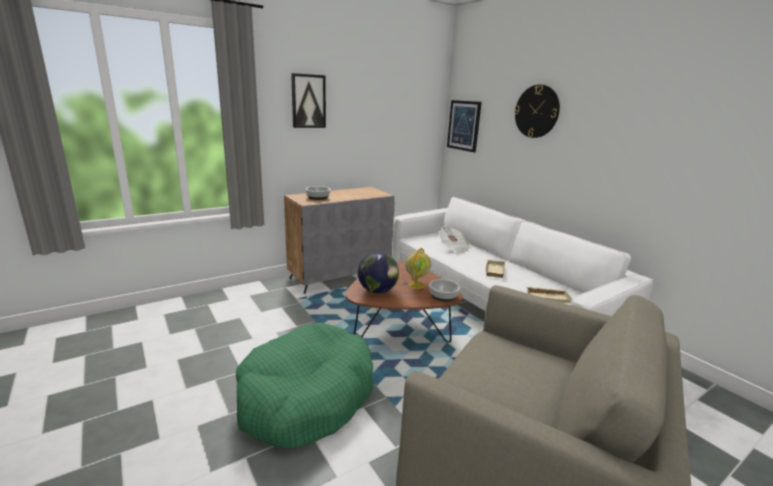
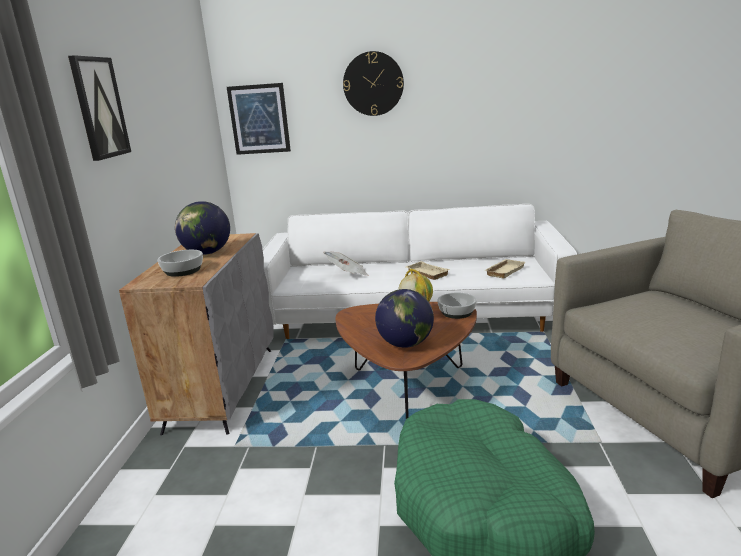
camera: 50 degrees left, 0 degrees up
(347, 195) = (207, 253): none -> globe

